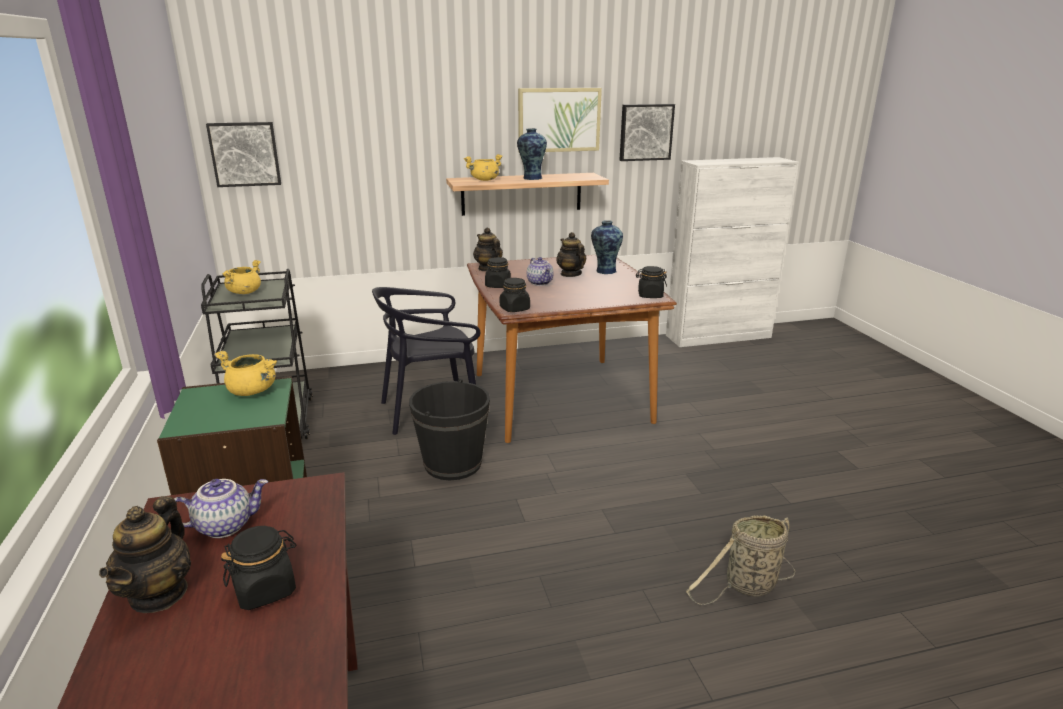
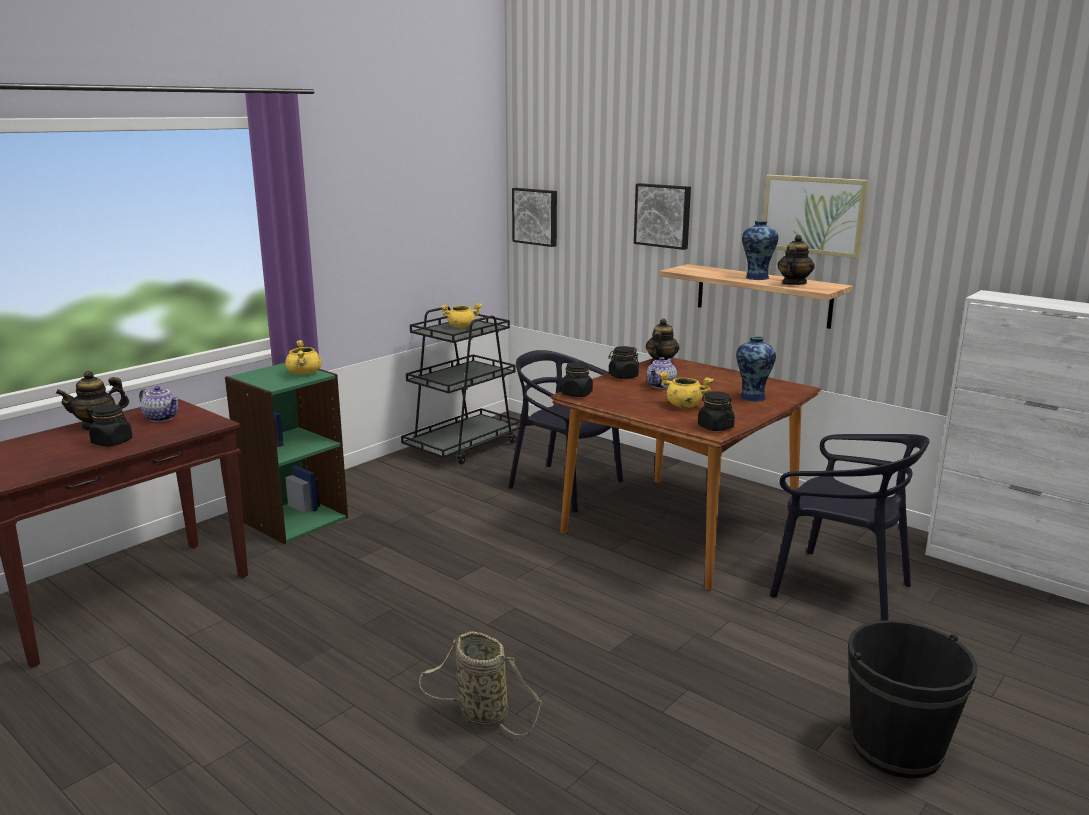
camera: 55 degrees right, 5 degrees down
(453, 464) = (498, 524): black bucket -> black bucket (896, 748)
(484, 180) = (707, 271): yellow cooking pot -> yellow cooking pot (683, 405)
(570, 274) = (711, 389): teapot -> teapot (793, 283)
(645, 132) = (930, 243): picture -> picture (663, 215)
(693, 384) = (839, 588): none -> black chair

